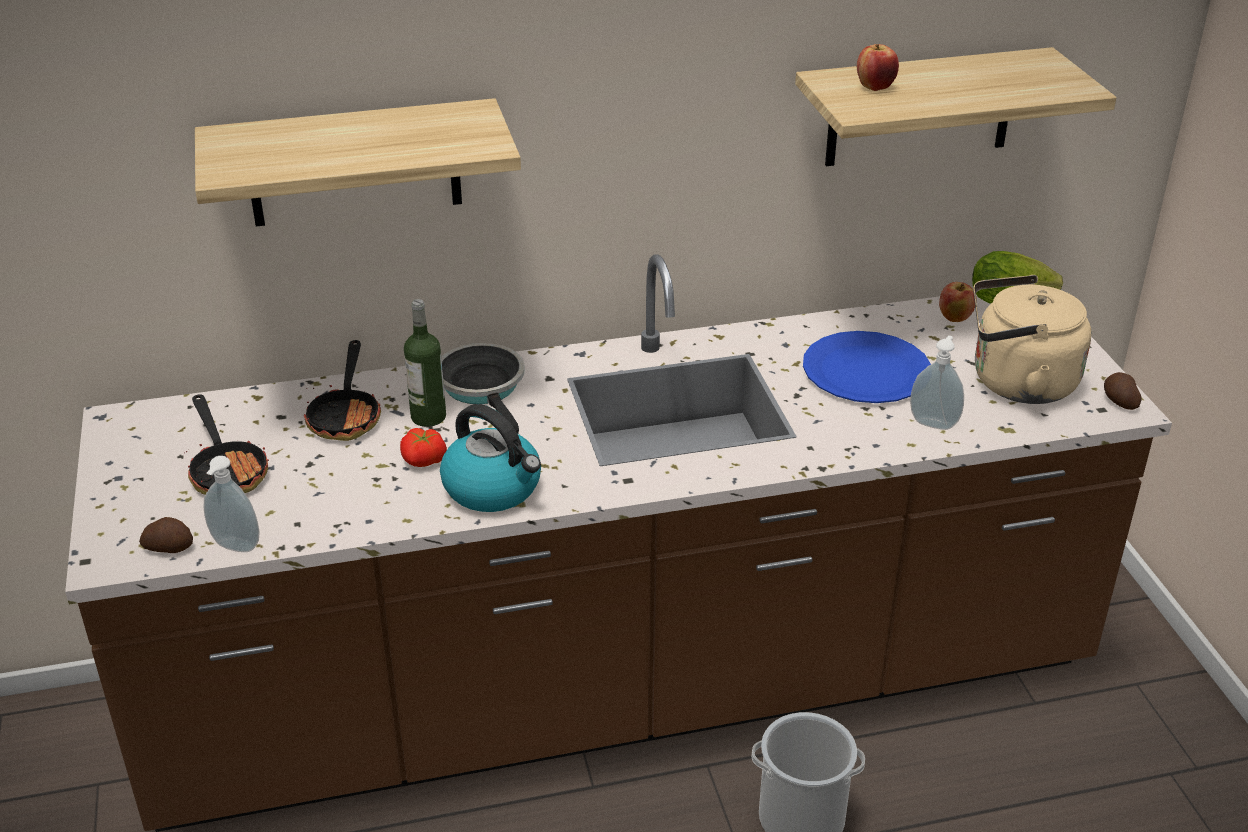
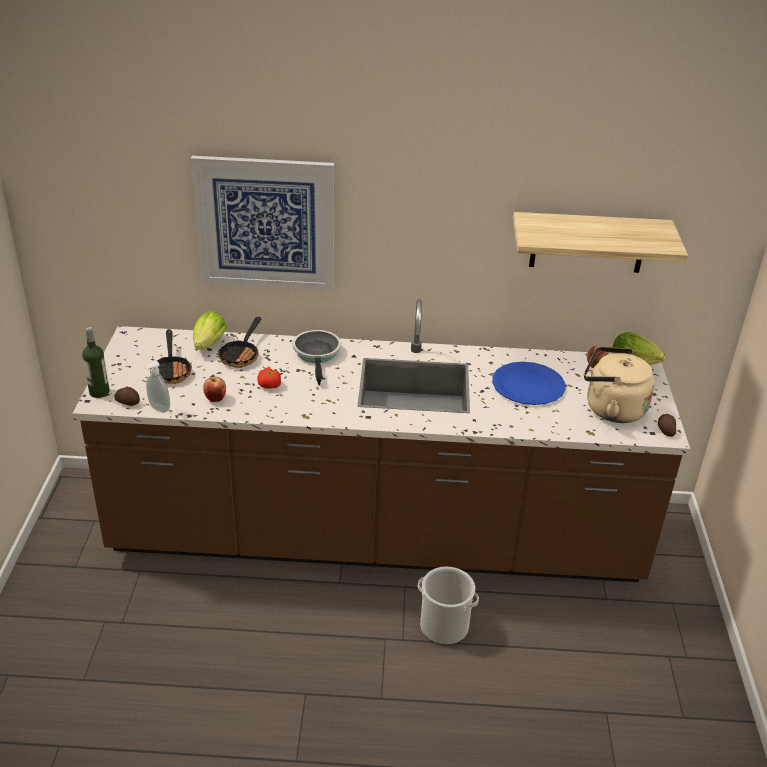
camera: 15 degrees right, 0 degrees up
(276, 411) = (208, 346): none -> lettuce
(354, 163) = (265, 224): shelf -> picture
(428, 417) = (282, 364): bottle -> bottle (99, 392)
(494, 488) = (297, 406): kettle -> none
(875, 87) = (551, 227): apple -> apple (215, 399)
(934, 422) = (550, 420): soap dispenser -> none

